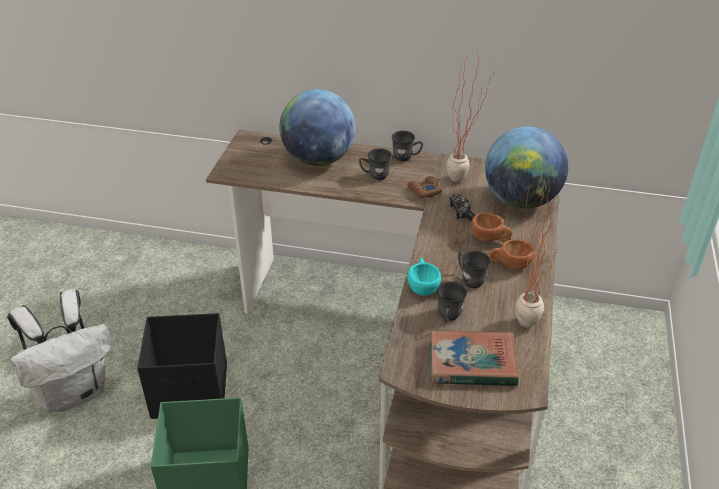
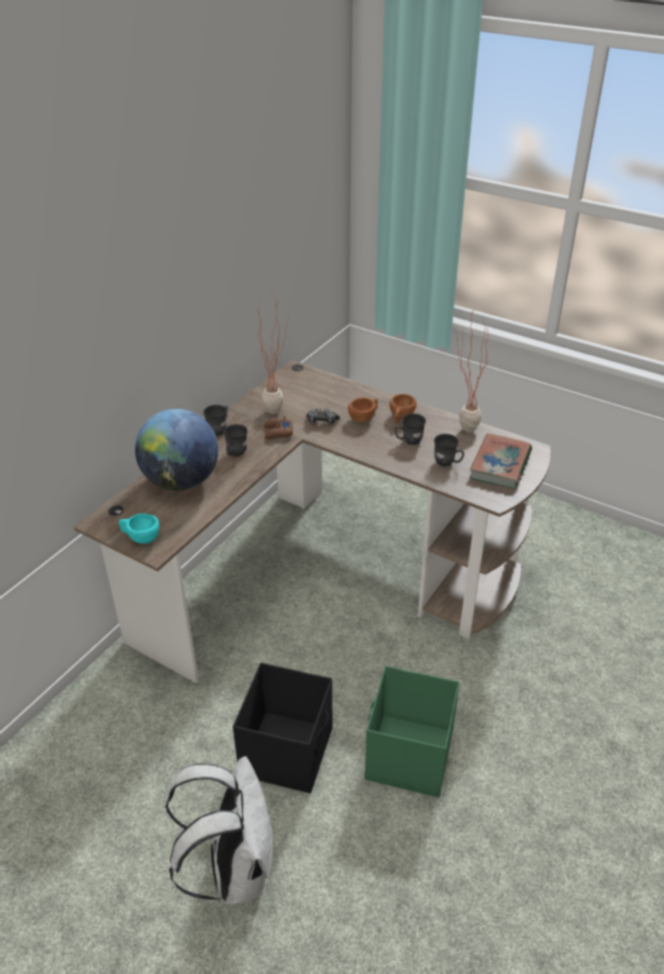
camera: 70 degrees left, 0 degrees up
(422, 286) = (406, 466): turquoise cup -> turquoise cup (140, 538)
(521, 200) = (323, 389): globe -> none

